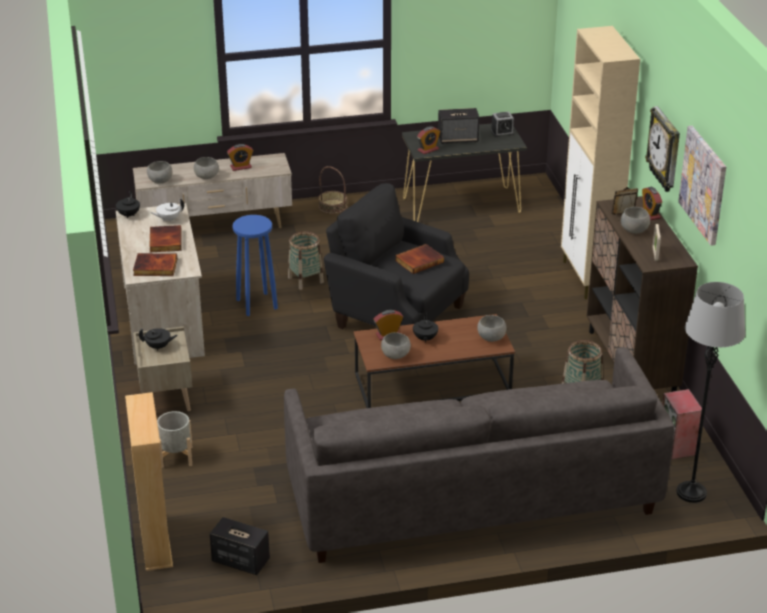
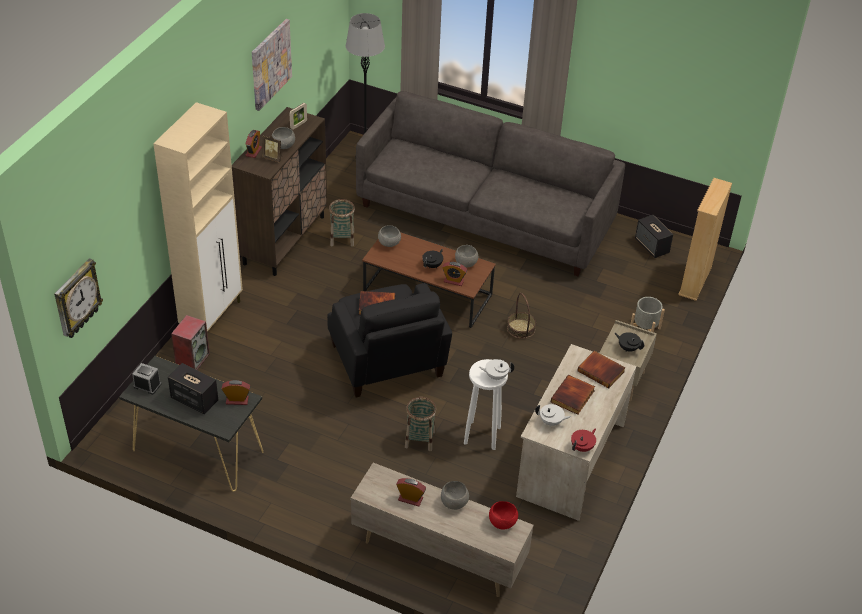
camera: 145 degrees left, 10 degrees up
(128, 215) = (582, 447): black teapot -> red teapot
(160, 181) = (502, 522): grey bowl -> red bowl
(243, 224) = (496, 376): none -> white teapot
(257, 304) = (482, 434): blue stool -> white stool
(332, 206) = (306, 520): basket -> basket (521, 328)
(665, 150) = (230, 115): wall clock -> wall clock (76, 299)
(678, 446) = (335, 181): speaker -> speaker (192, 359)

